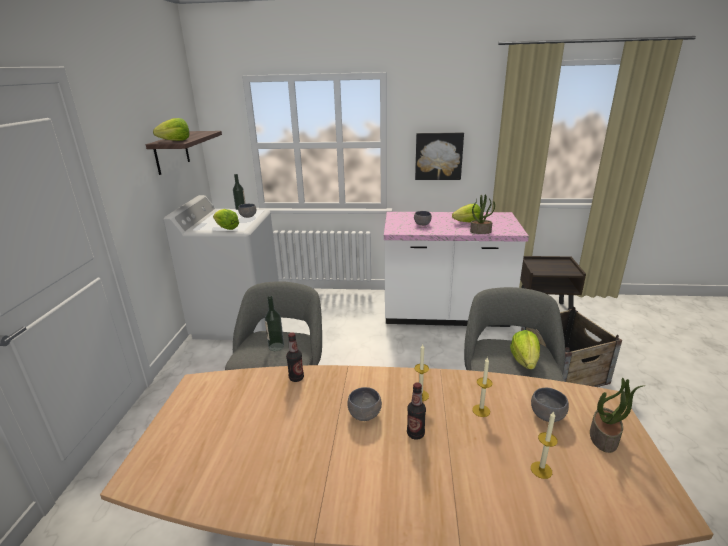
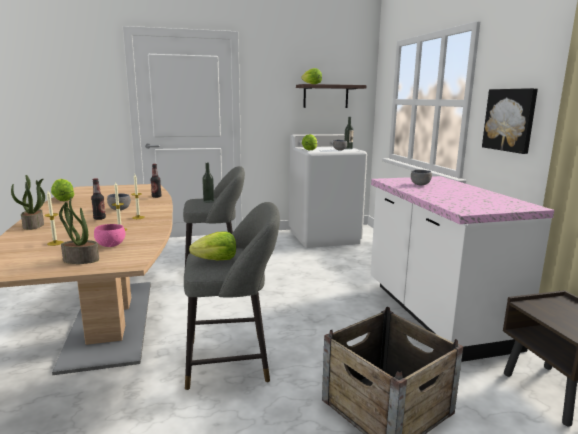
camera: 70 degrees right, 10 degrees down
(467, 222) = (460, 195): lettuce -> lettuce (63, 199)
(480, 231) = (436, 200): potted plant -> potted plant (34, 226)
(545, 415) = (112, 245): grey bowl -> pink bowl

